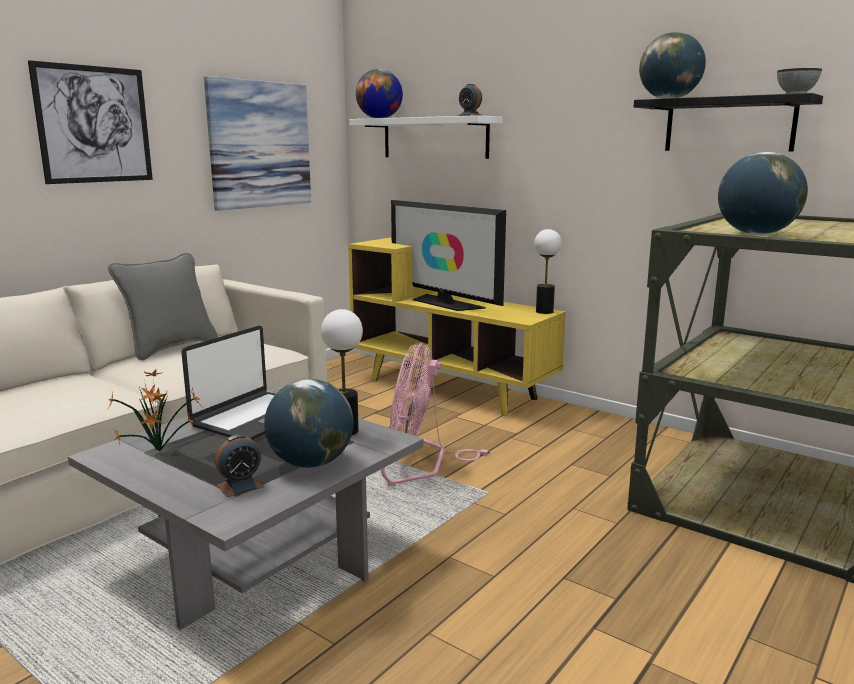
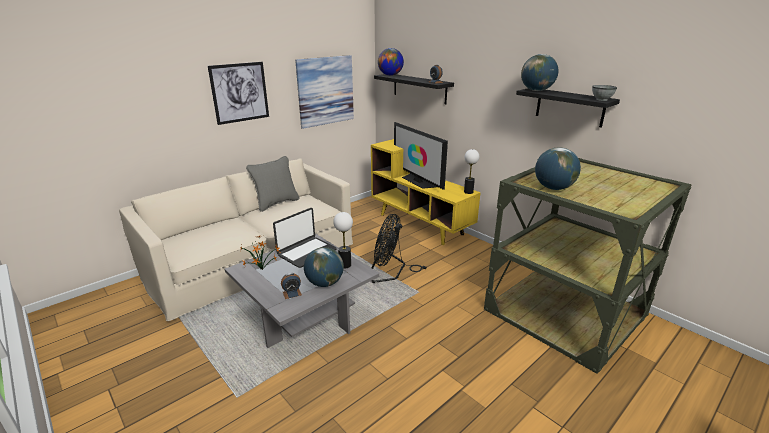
camera: 10 degrees right, 10 degrees up
(424, 460) = (393, 269): pink fan -> black fan
(434, 138) = (419, 88): white shelf -> black shelf

